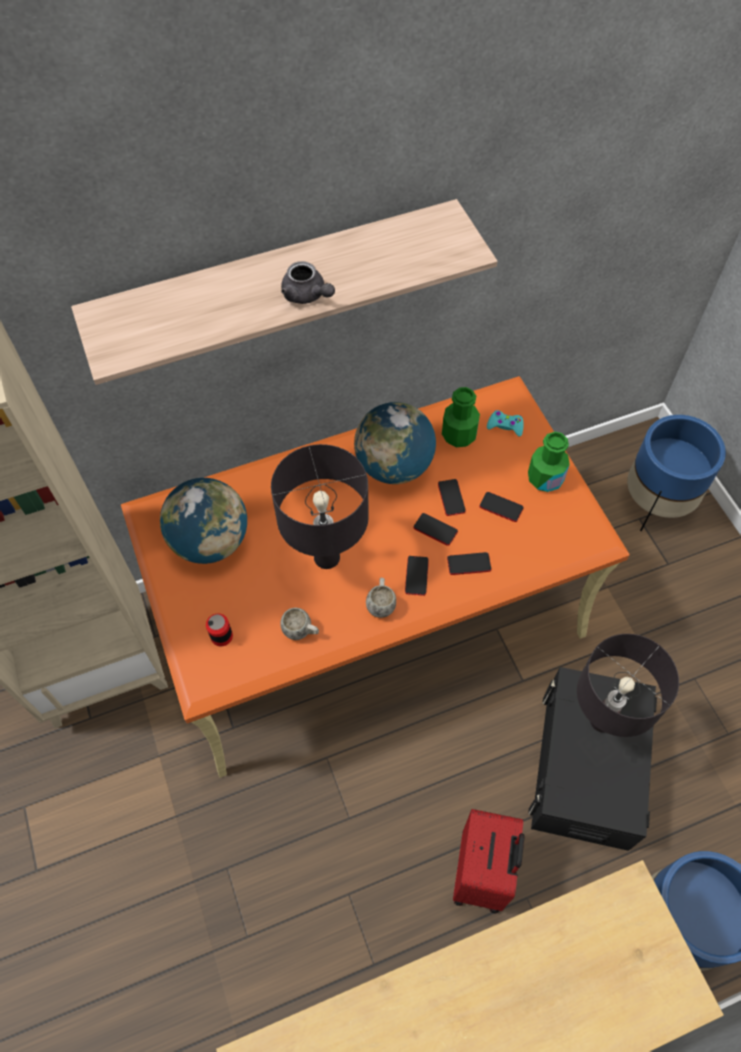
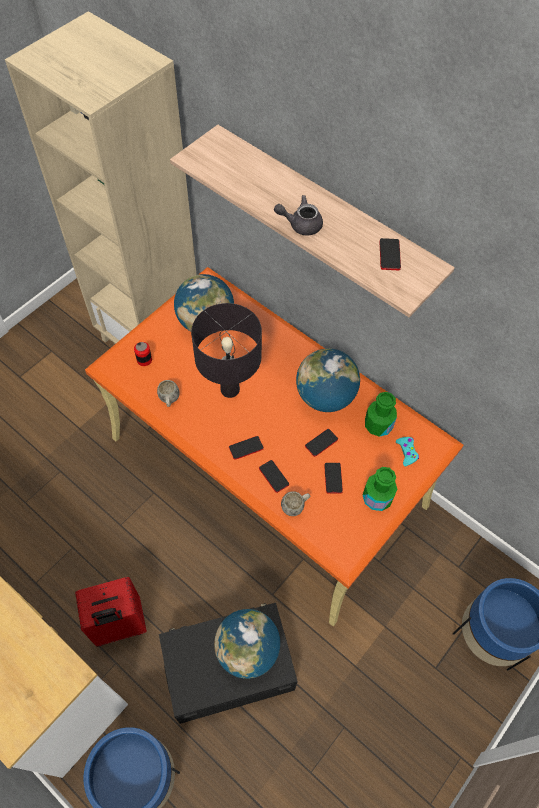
camera: 60 degrees right, 0 degrees up
(307, 295) = (300, 224): grey teapot -> grey teapot turned 75 degrees clockwise
(380, 603) = (213, 436): white mug -> white mug (295, 506)
(435, 529) = (289, 444): phone -> phone (389, 255)
(601, 721) = (247, 650): black table lamp -> globe

